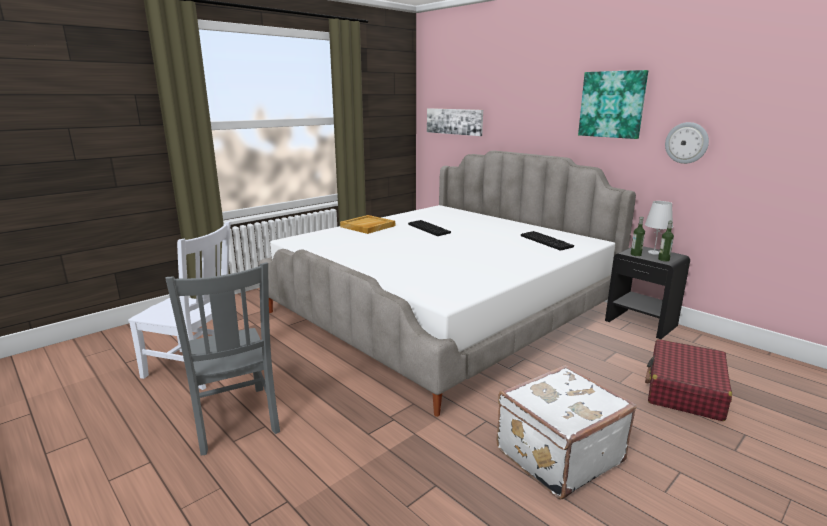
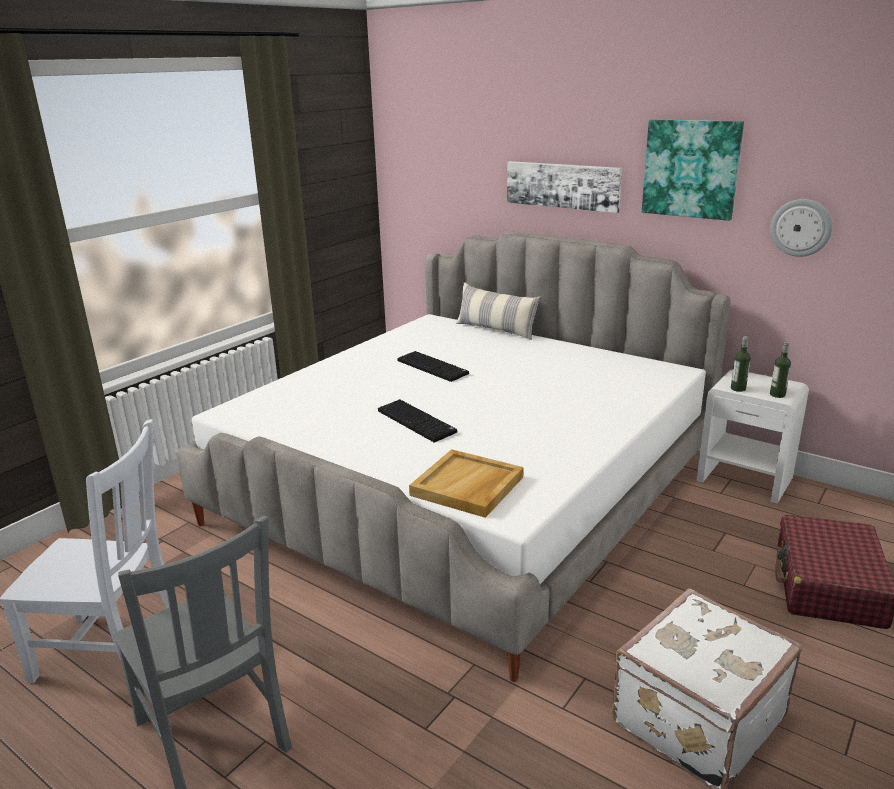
camera: 10 degrees left, 5 degrees up
(367, 226) = (336, 371): beige tray -> beige tray (467, 487)
(454, 121) = (442, 184): picture -> picture (563, 185)
(479, 214) = (496, 330): none -> pillow
(547, 241) = (613, 377): keyboard -> keyboard (418, 421)
(641, 323) = (745, 479): black nightstand -> white nightstand
(654, 252) = (760, 382): white table lamp -> none

